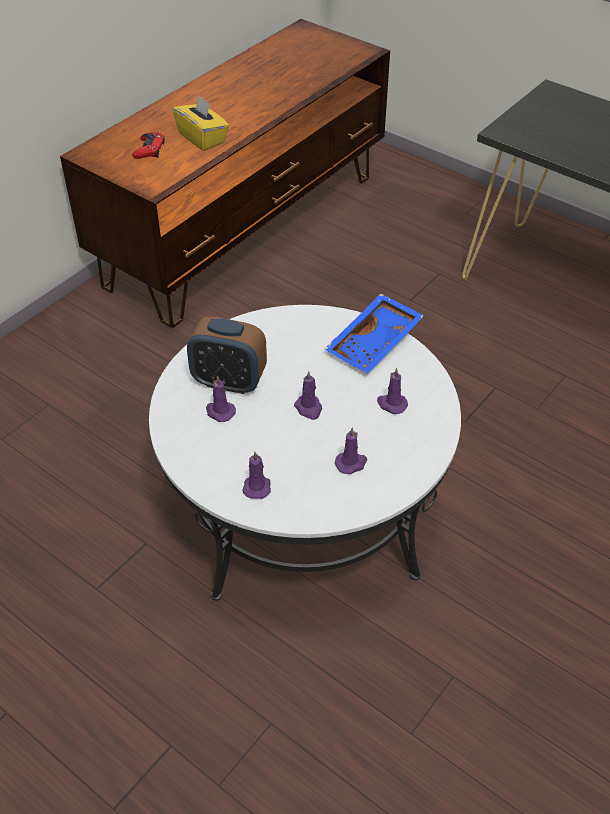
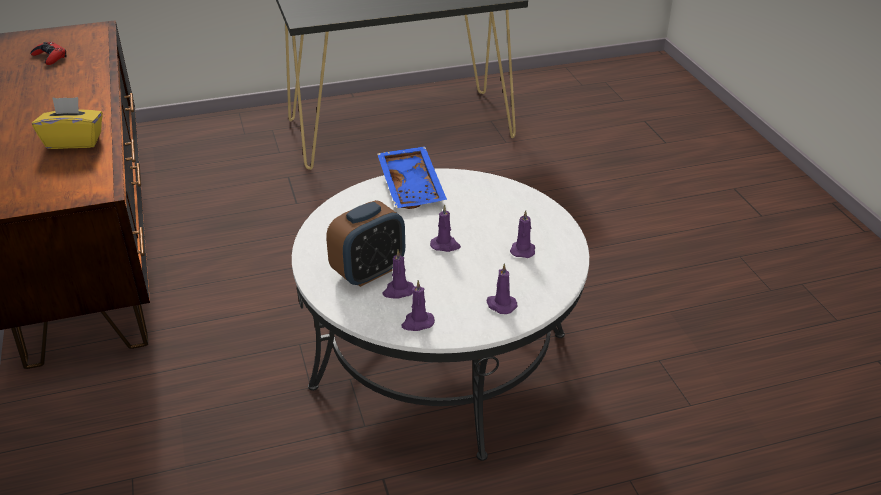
camera: 55 degrees left, 10 degrees down
(149, 149) = (40, 173): red game controller -> red game controller (50, 57)
(391, 404) = (483, 207): purple candle -> purple candle (417, 323)

